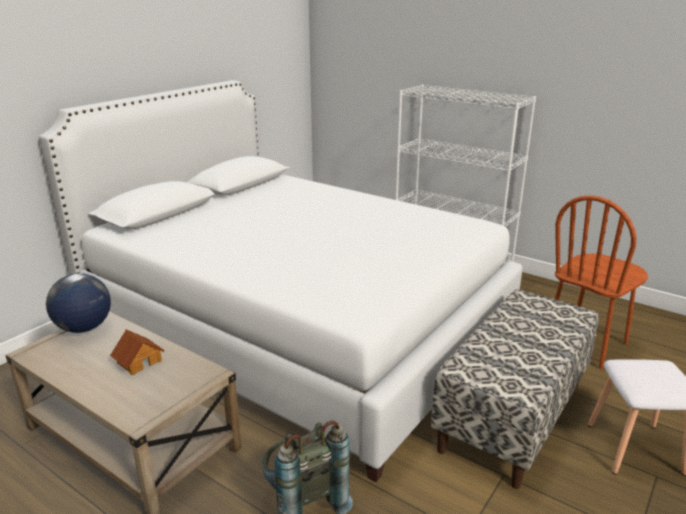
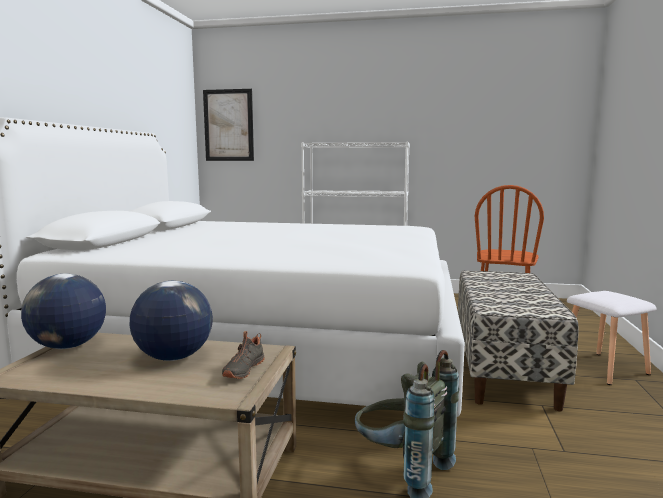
camera: 25 degrees left, 15 degrees down
(139, 361) = (174, 357): toy house -> globe
(171, 391) = (242, 369): none -> black shoe
(340, 53) = (228, 125): none -> picture

